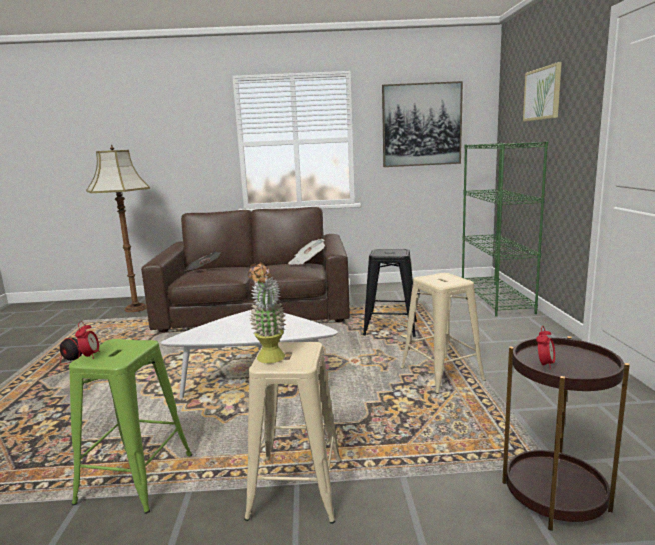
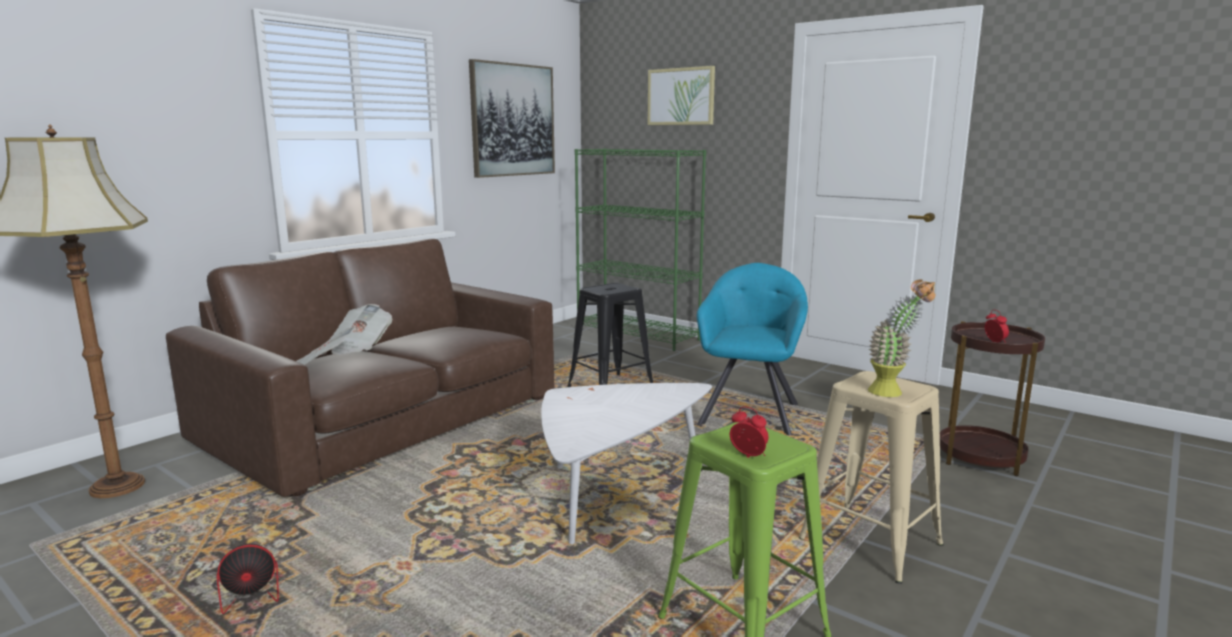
camera: 50 degrees left, 0 degrees up
(307, 262) = (463, 323): newspaper -> newspaper (360, 346)
(441, 374) = (749, 412): beige stool -> turquoise armchair

